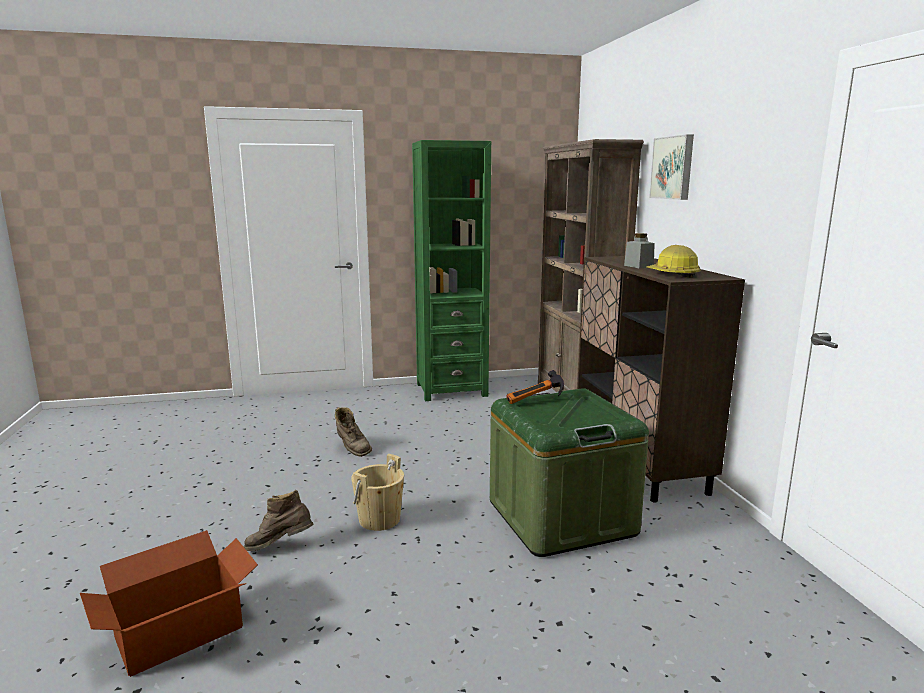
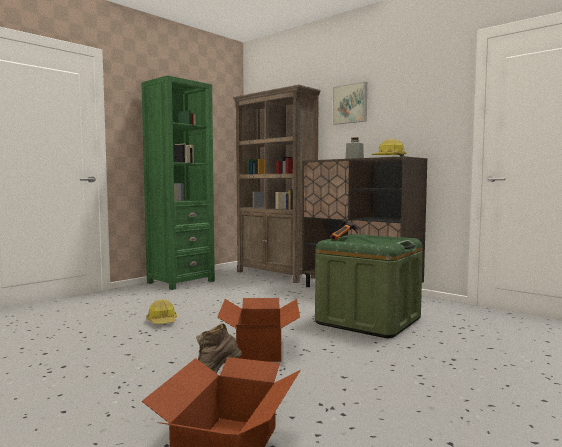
camera: 35 degrees left, 10 degrees down
(352, 449) = (162, 321): brown boot -> hard hat
(379, 519) = (260, 348): beige bucket -> cardboard box

